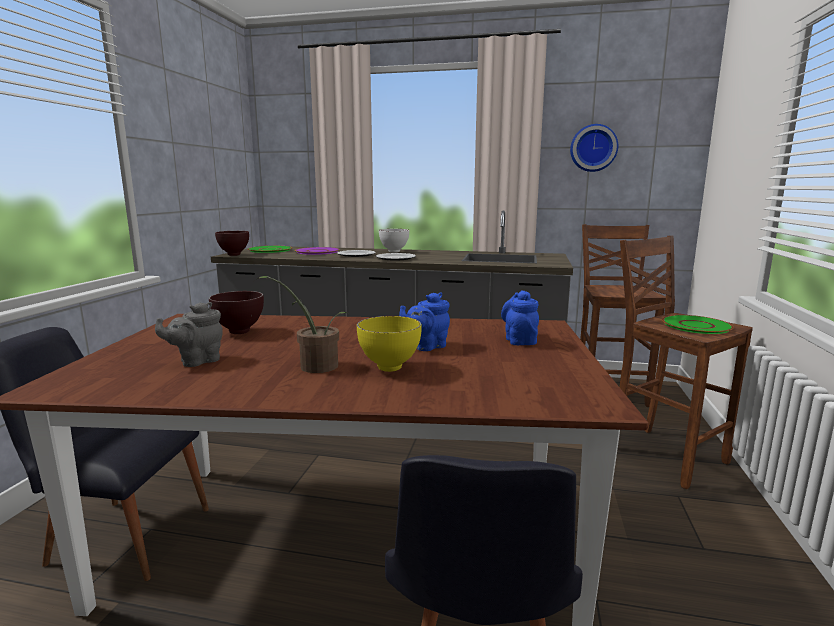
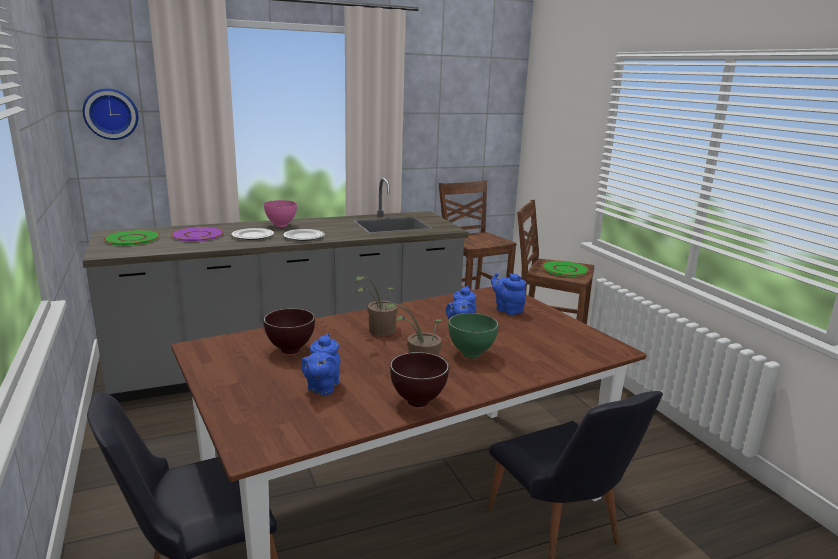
camera: 35 degrees left, 5 degrees up
(197, 361) = (322, 388): grey teapot -> blue teapot
(233, 255) = (108, 254): brown bowl -> brown bowl (417, 403)
(342, 333) = (378, 331): none -> potted plant
(389, 367) = (470, 354): yellow bowl -> green bowl
(393, 252) = (280, 226): white bowl -> pink bowl
(593, 148) = (442, 114): wall clock -> wall clock (111, 114)

